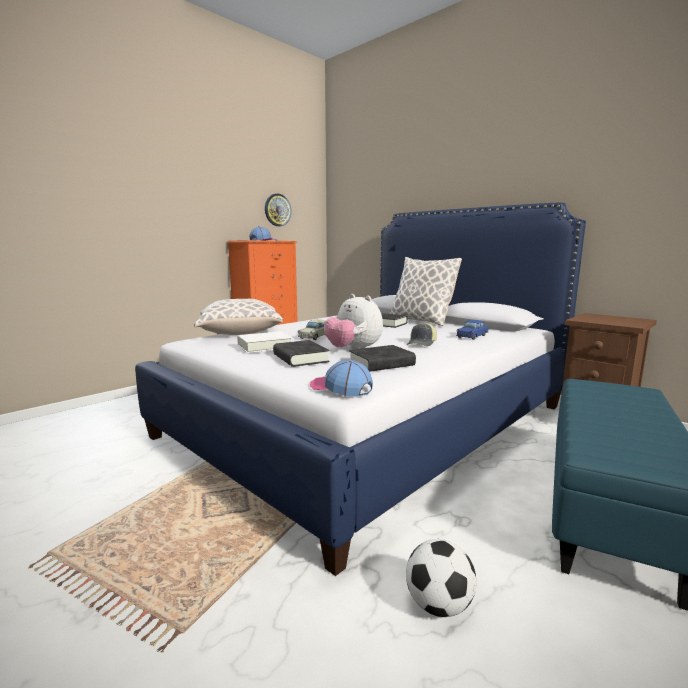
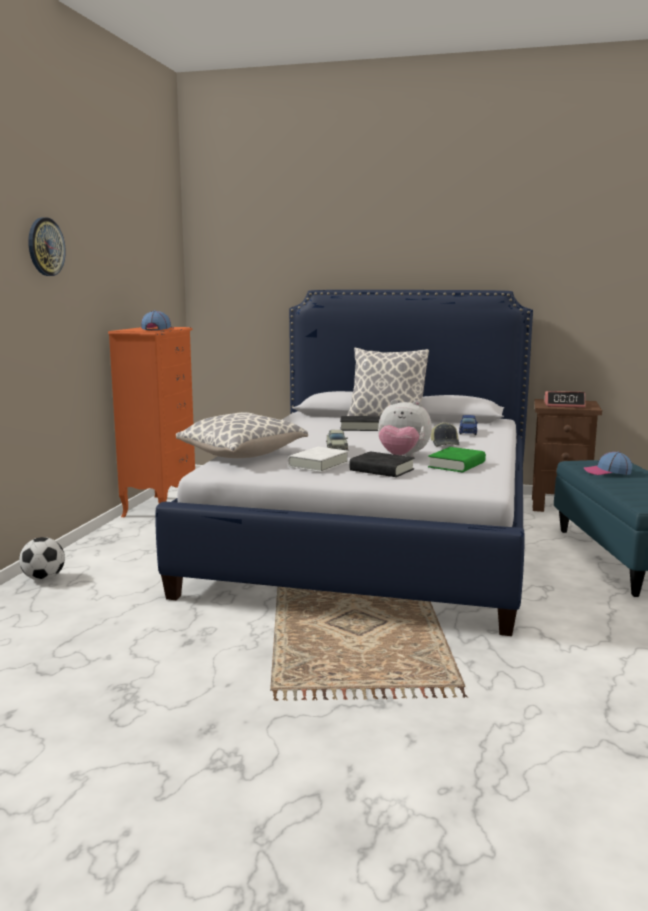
camera: 30 degrees left, 0 degrees up
(277, 210) = (146, 282): wall clock -> wall clock (45, 247)
(340, 387) = (474, 485): cap -> cap (607, 472)
(381, 364) = (456, 465): black book -> green book
(438, 605) = (589, 630): football -> football (43, 578)
(604, 320) = (564, 405): none -> alarm clock

